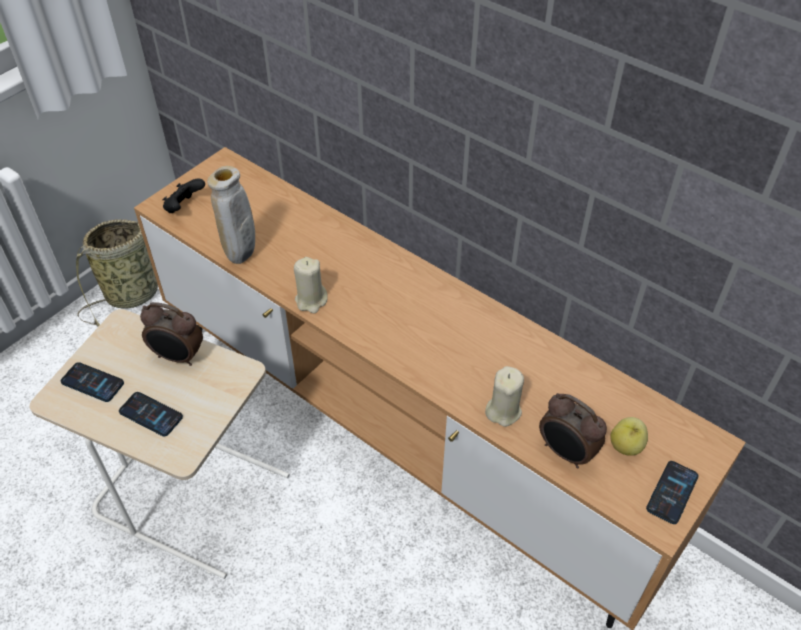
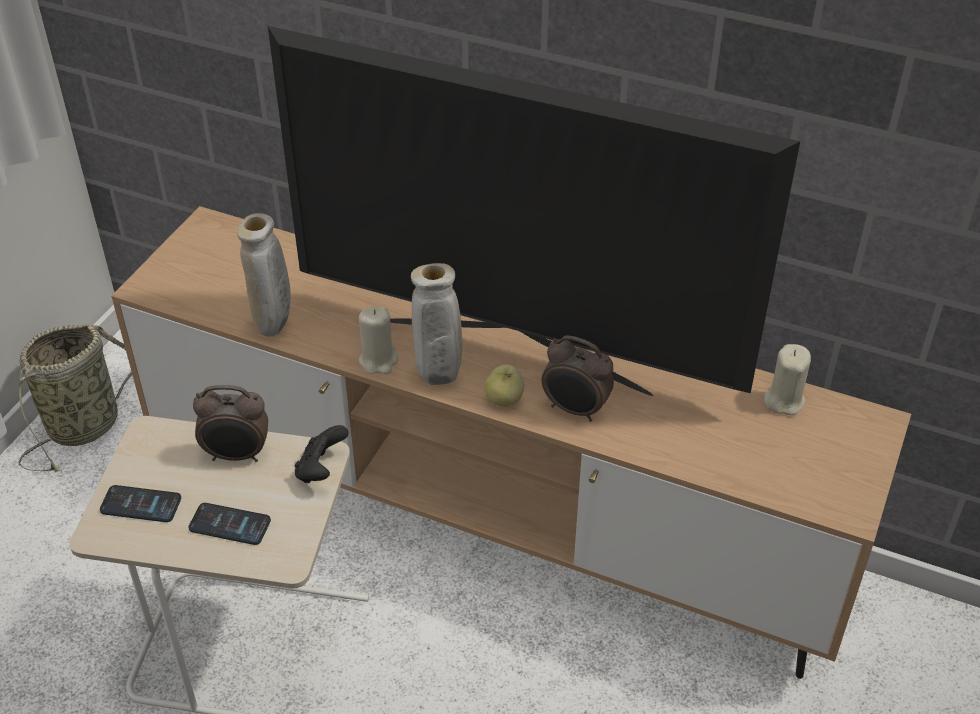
camera: 15 degrees left, 5 degrees down
(184, 207) = (177, 284): black game controller -> black game controller (321, 470)
(352, 326) = (439, 379): none -> beige vase
(421, 316) = (515, 353): none -> television
(503, 411) = (644, 434): beige candle -> beige candle (783, 400)
(565, 453) = (728, 463): alarm clock -> alarm clock (575, 410)
(626, 446) = (790, 443): apple -> apple (505, 399)
(672, 492) = (852, 479): phone -> none

